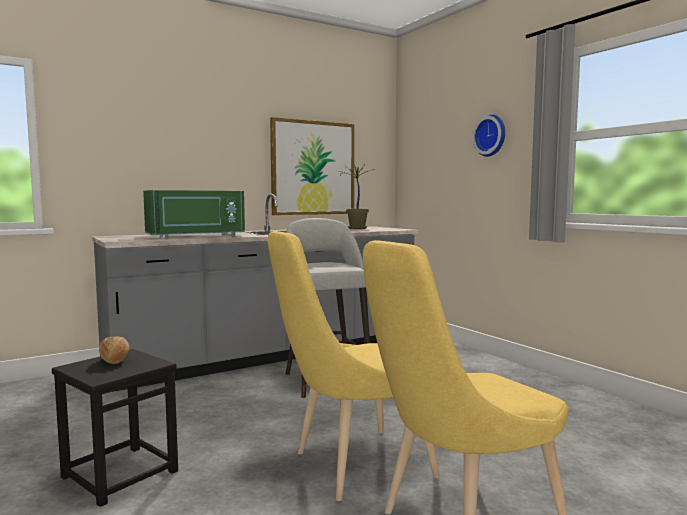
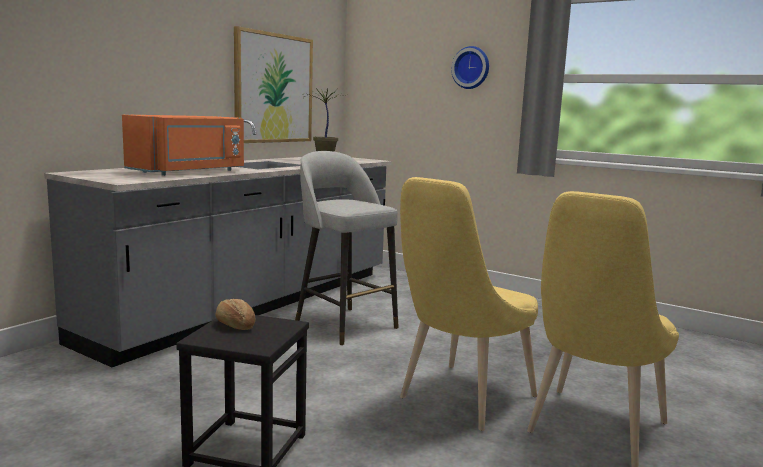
camera: 25 degrees left, 5 degrees up
(197, 236) = (190, 172): green microwave -> orange microwave

